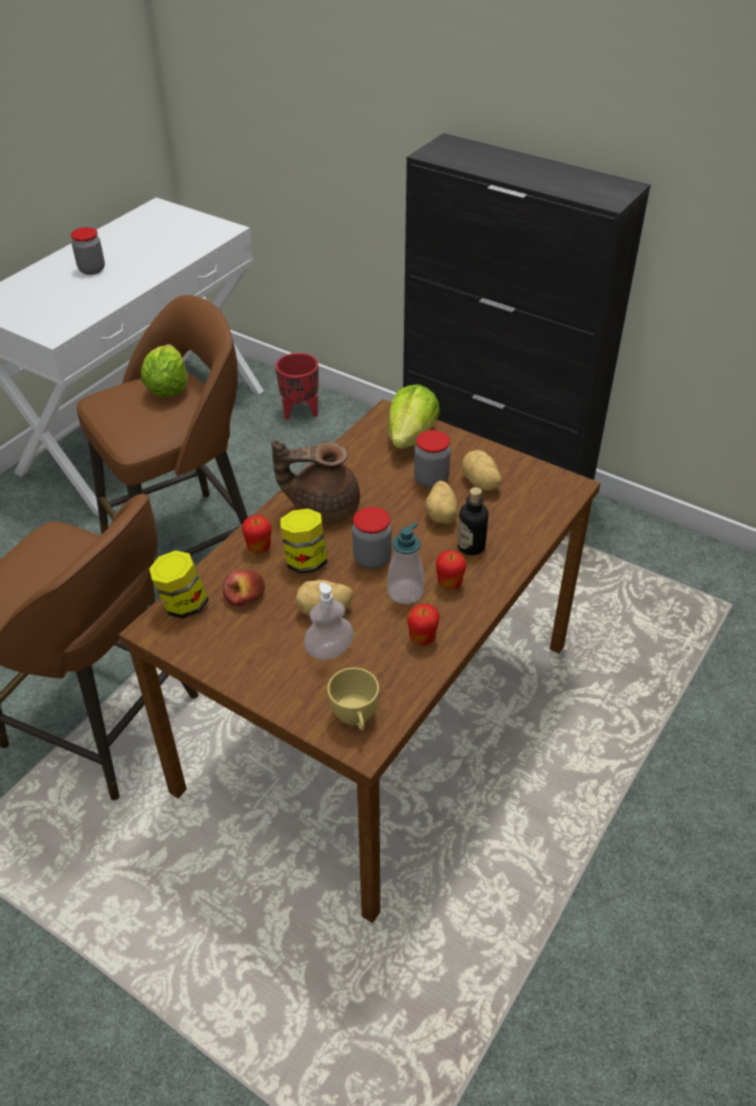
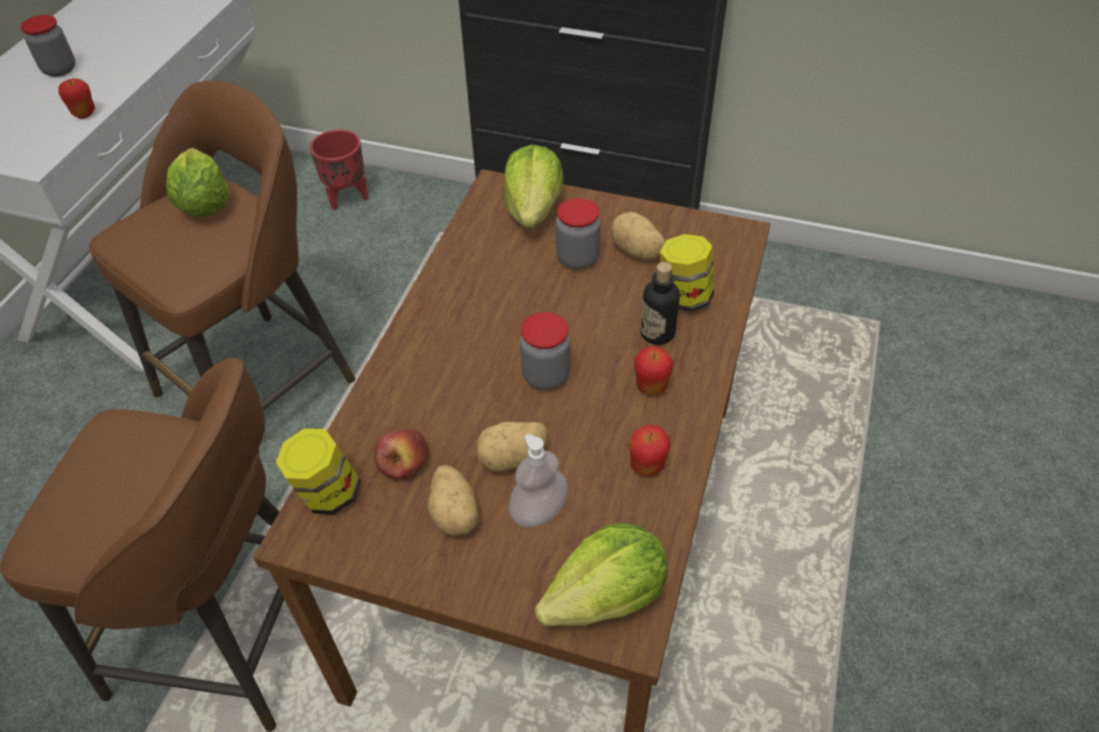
camera: 15 degrees left, 5 degrees up
(259, 548) = (399, 392): apple -> apple (85, 114)
(305, 561) = (465, 397): jar -> jar (684, 297)
(323, 508) = (461, 322): brown teapot -> none
(355, 719) = (607, 598): yellow cup -> lettuce
(405, 592) = (603, 410): soap dispenser -> none
(442, 515) = (608, 300): potato -> potato (455, 513)

